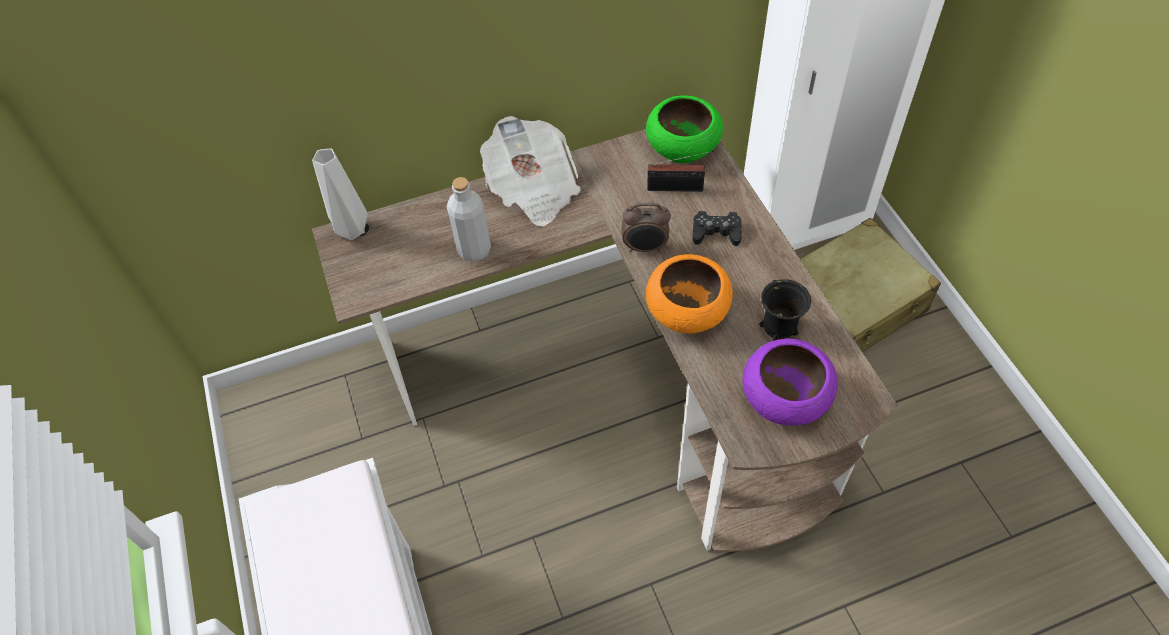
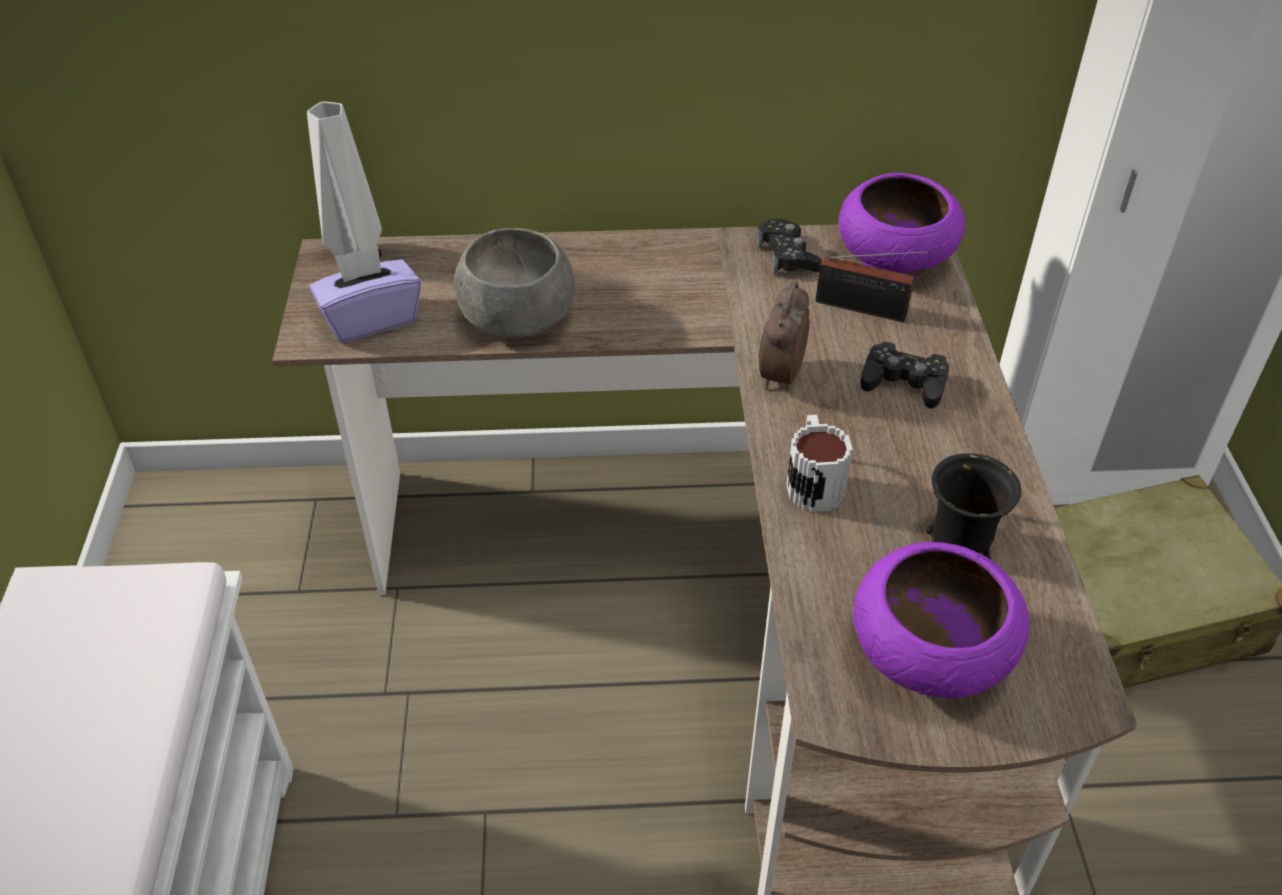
camera: 15 degrees right, 10 degrees down
(385, 275) = (371, 319): none -> purple tissue box
(474, 250) = (516, 317): grey bottle -> grey bowl
(533, 189) = (640, 262): newspaper -> none
(619, 162) = (787, 256): none -> black game controller
(645, 248) = (779, 376): alarm clock -> alarm clock turned 90 degrees clockwise
(683, 148) = (895, 259): green bowl -> purple bowl
(688, 311) = (812, 480): orange bowl -> mug

